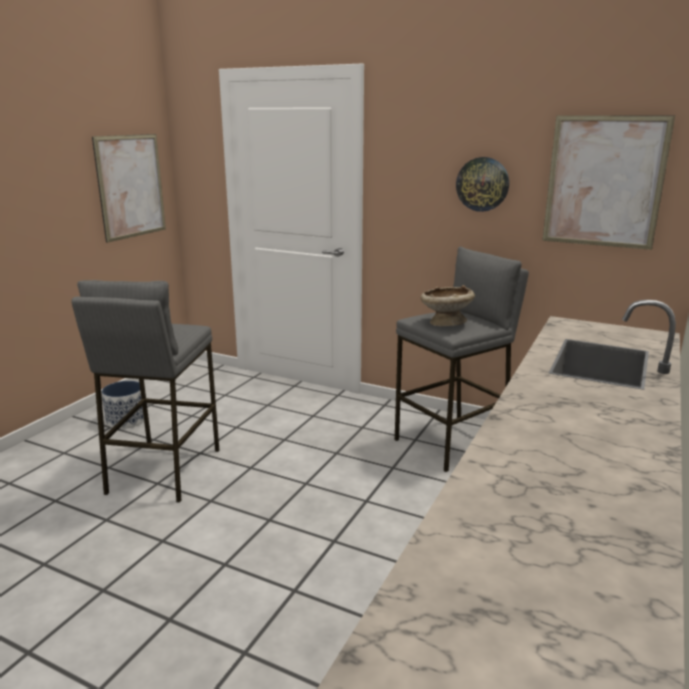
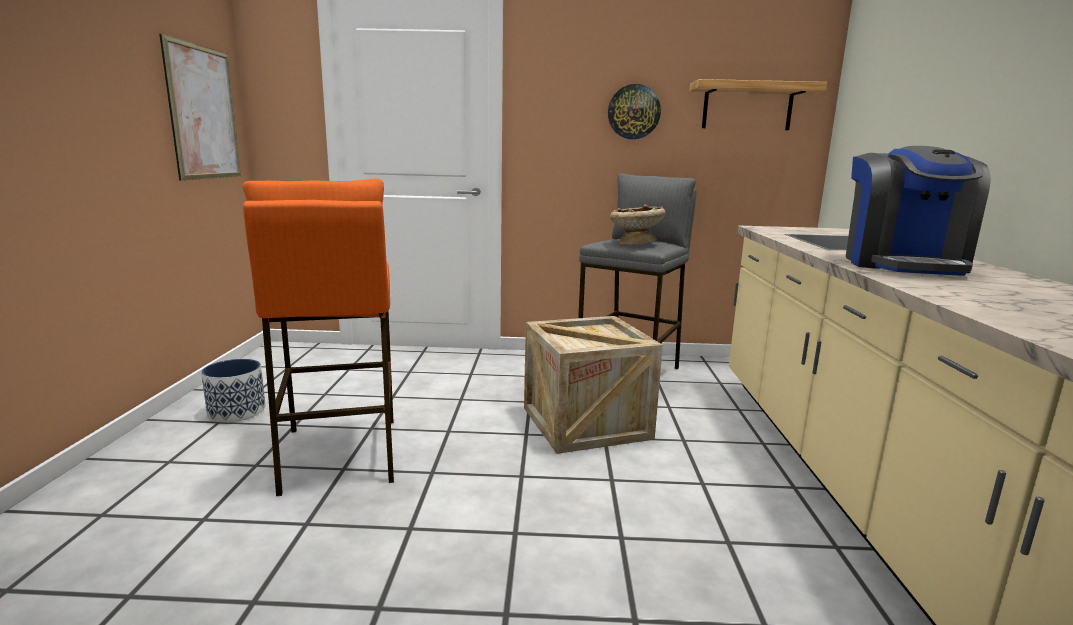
camera: 25 degrees left, 5 degrees down
(163, 471) = (339, 454): grey stool -> orange stool
(363, 483) = (585, 423): none -> crate
(566, 411) = (902, 264): none -> coffee machine
(604, 182) = (747, 107): picture -> shelf

